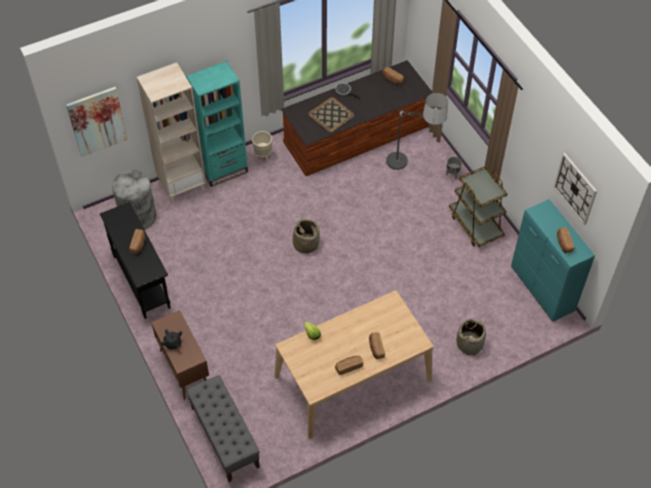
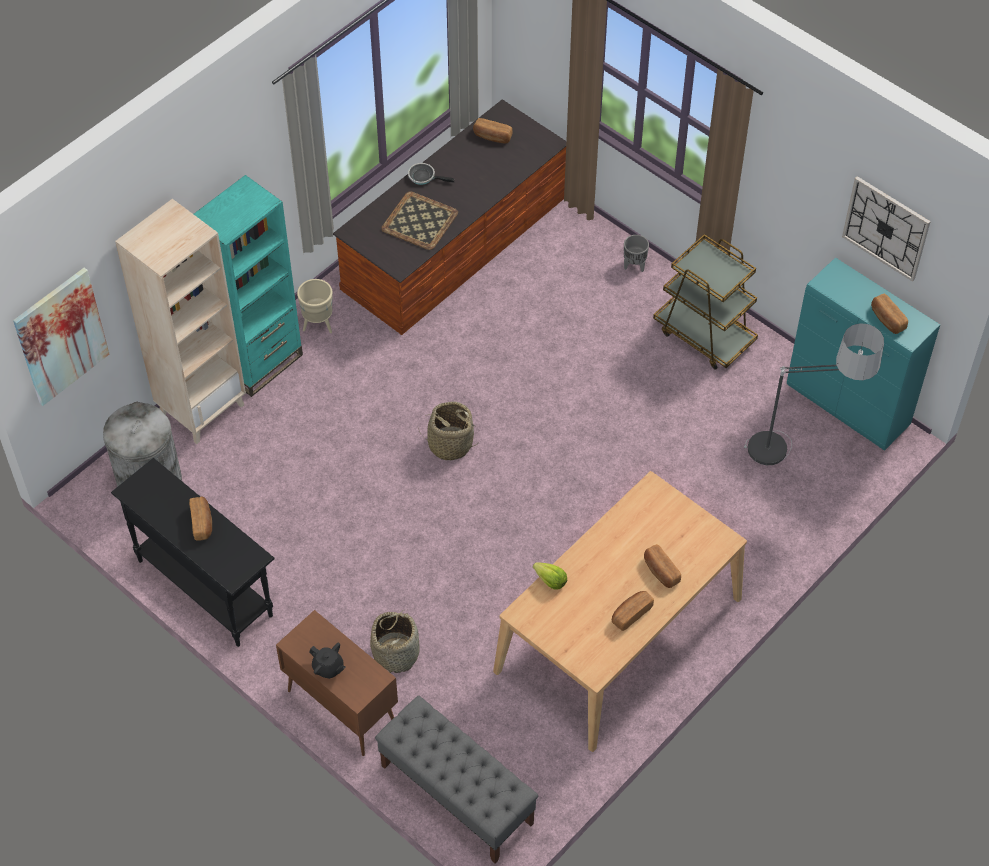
camera: 20 degrees left, 0 degrees up
(412, 169) = (567, 275): floor lamp -> floor lamp (798, 456)
(469, 344) = (775, 523): basket -> basket (396, 653)

